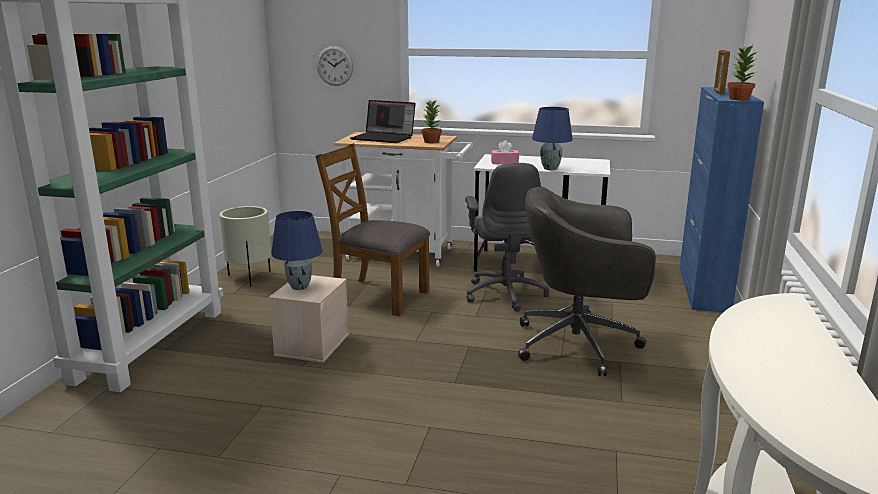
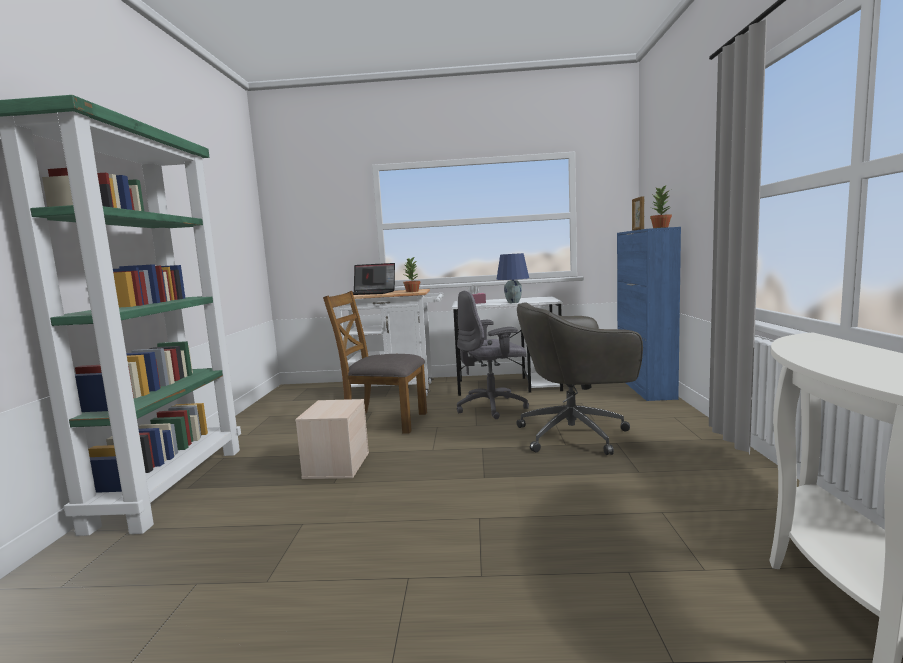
camera: 10 degrees left, 10 degrees down
(250, 277) = (261, 421): beige planter -> none
(299, 287) = (322, 409): blue table lamp -> none
(335, 66) = (322, 242): wall clock -> none
(505, 293) = (492, 407): grey office chair -> grey office chair turned 90 degrees clockwise

